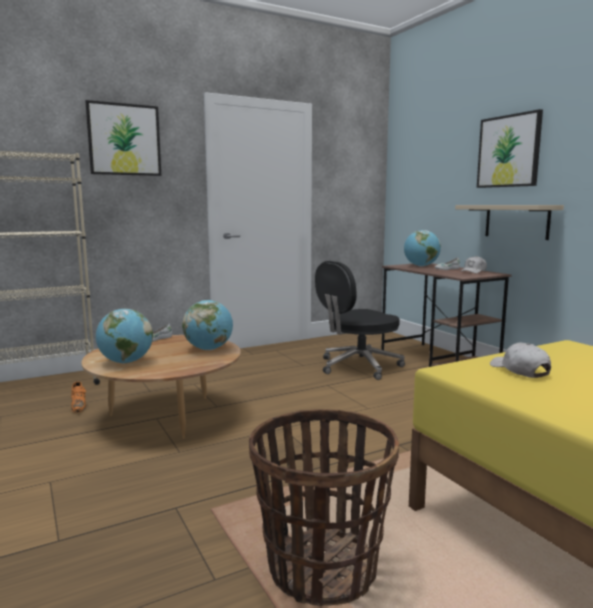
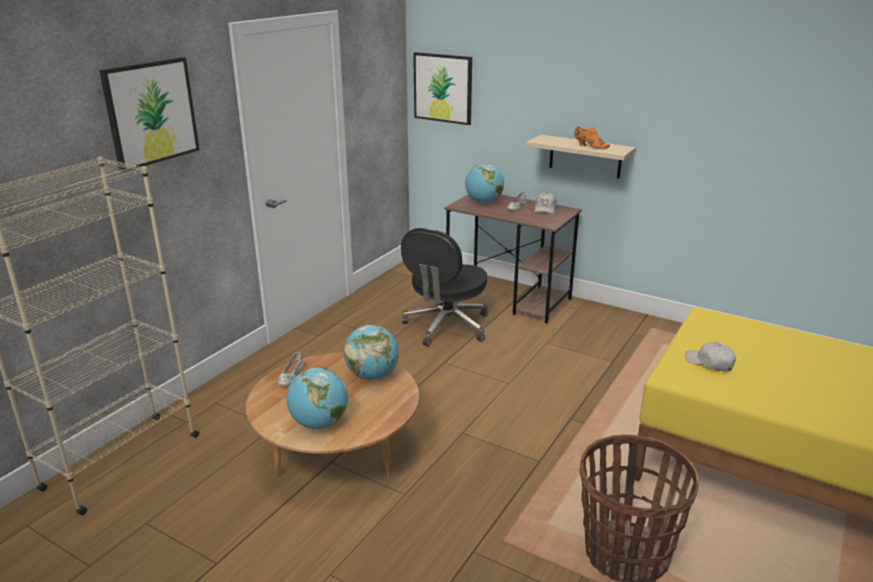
camera: 30 degrees left, 15 degrees up
(79, 406) = (221, 475): orange shoe -> orange shoe (589, 146)
(509, 151) = (576, 84): picture -> picture (443, 88)

